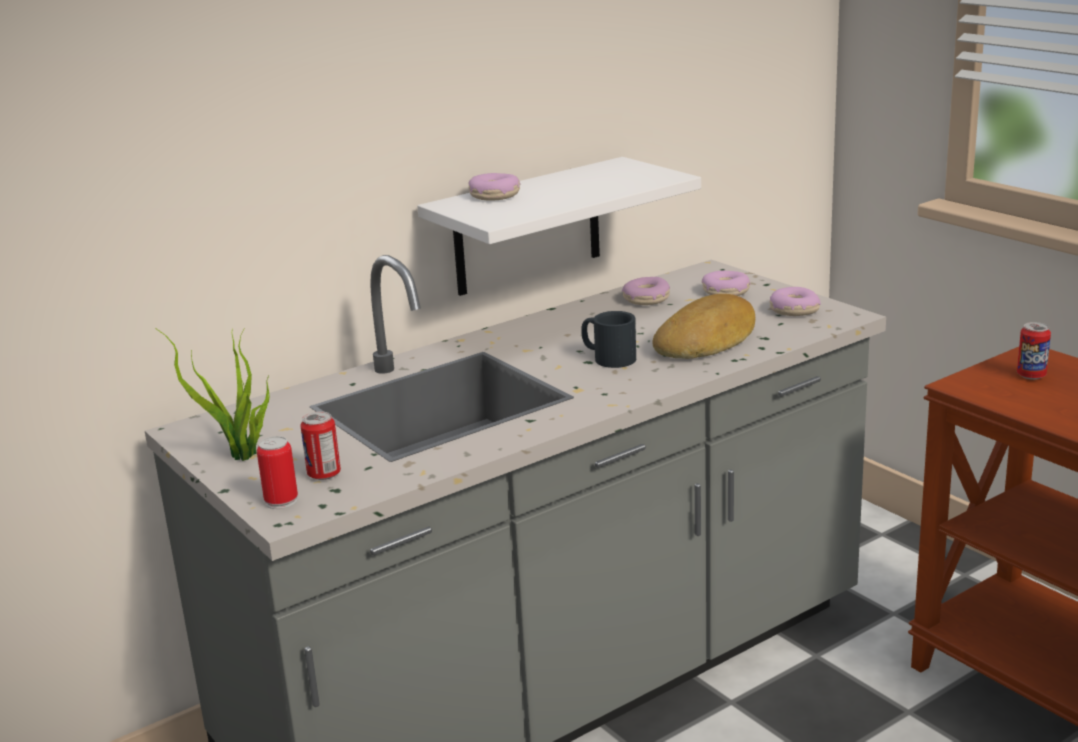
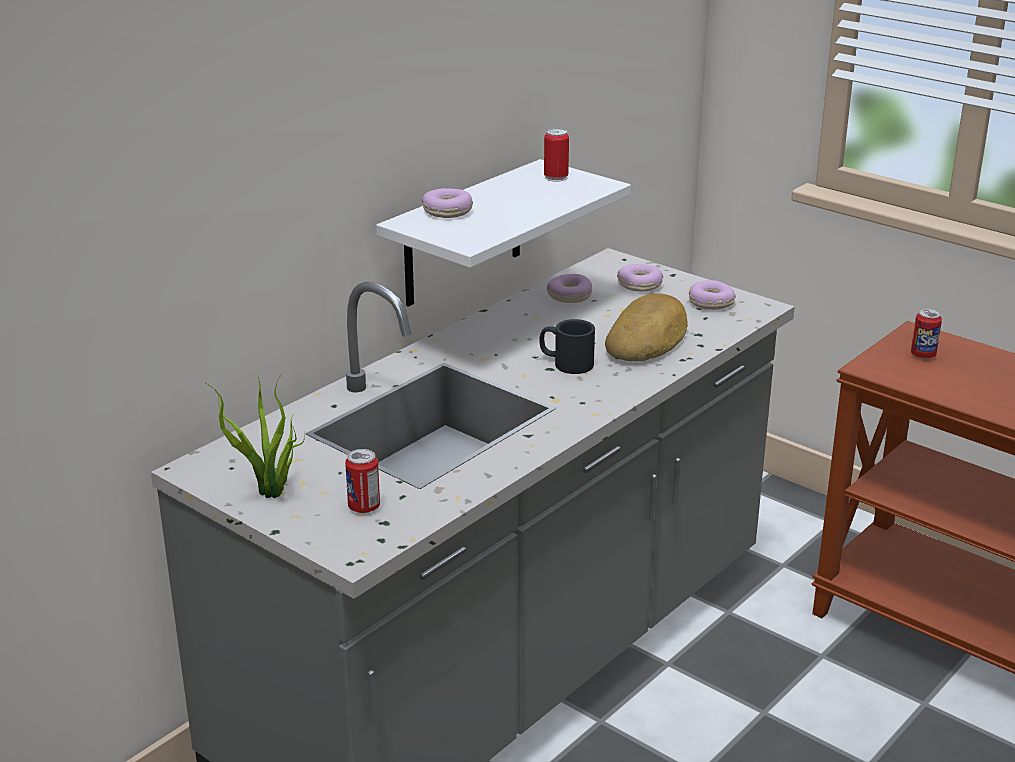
camera: 15 degrees left, 5 degrees up
(281, 501) = (339, 539): can -> can (556, 177)

